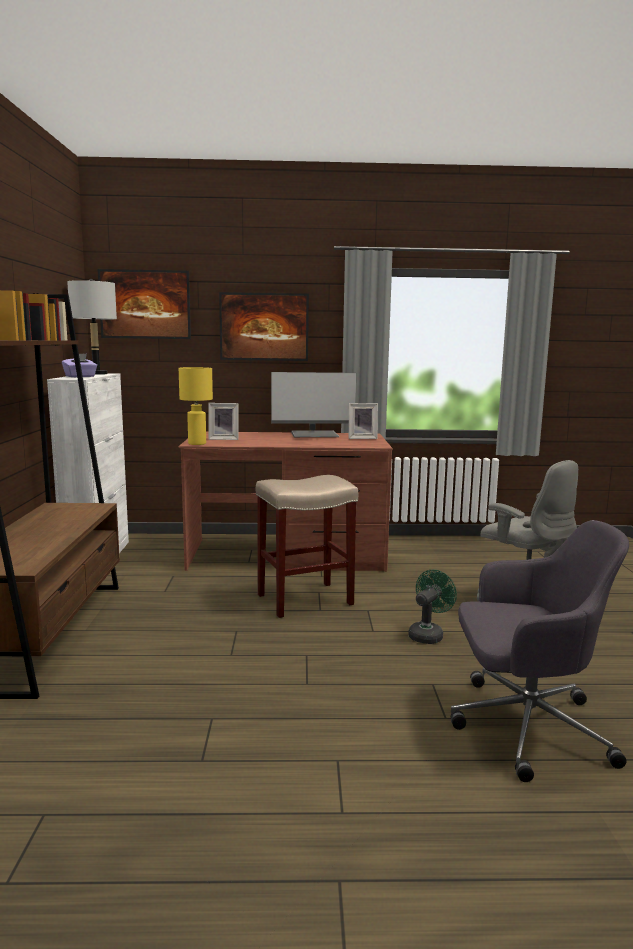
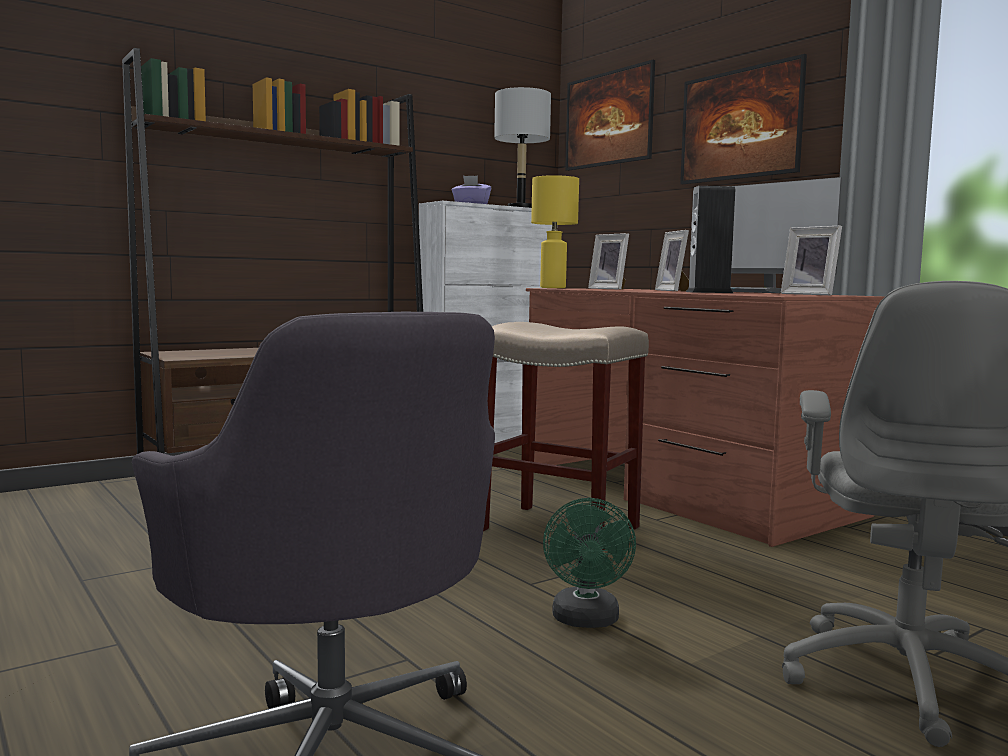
camera: 55 degrees right, 5 degrees down
(279, 439) = (674, 291): none -> picture frame
(321, 442) = (709, 292): none -> speaker
(428, 634) = (586, 621): green fan -> green fan turned 90 degrees clockwise

